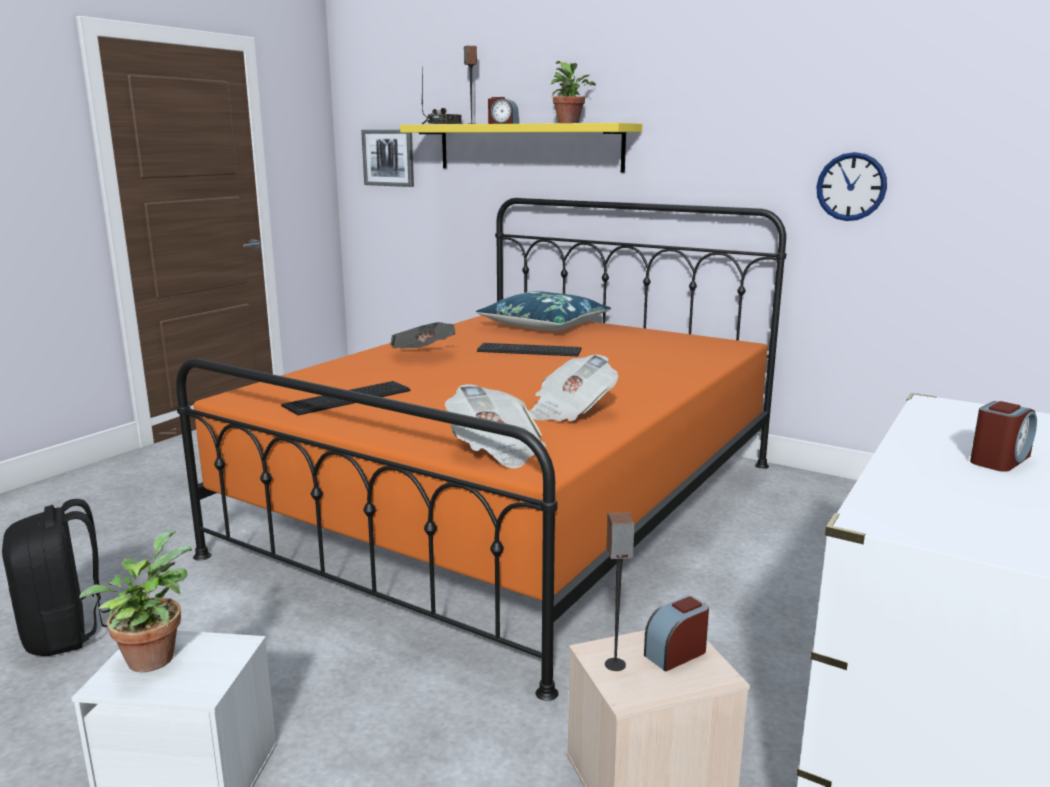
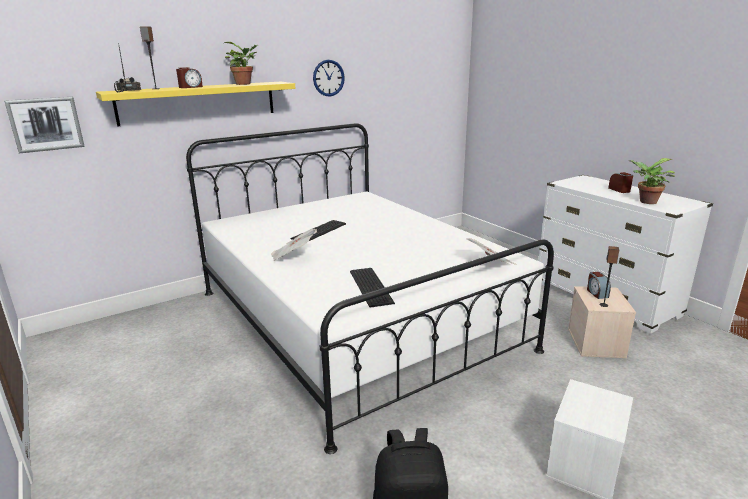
camera: 65 degrees left, 5 degrees up
(151, 656) = (586, 415): potted plant -> potted plant (645, 202)
(515, 505) = (355, 319): orange bed -> white bed
(544, 325) = (266, 219): blue pillow -> none
(570, 412) = (442, 241): newspaper -> none
(851, 187) = (385, 107): wall clock -> wall clock (328, 78)

